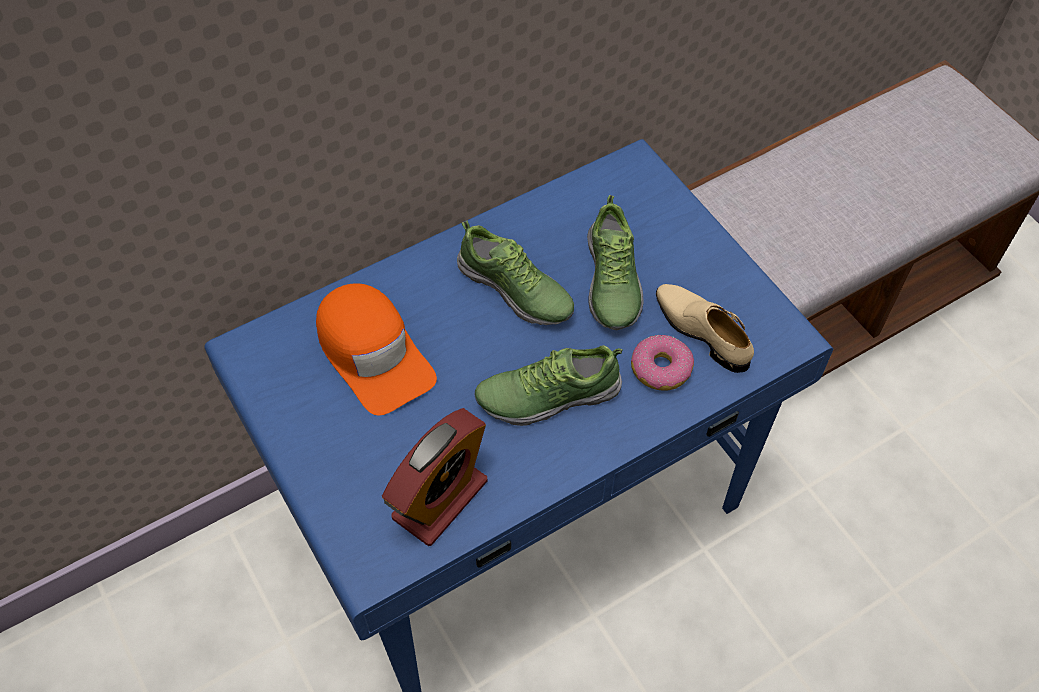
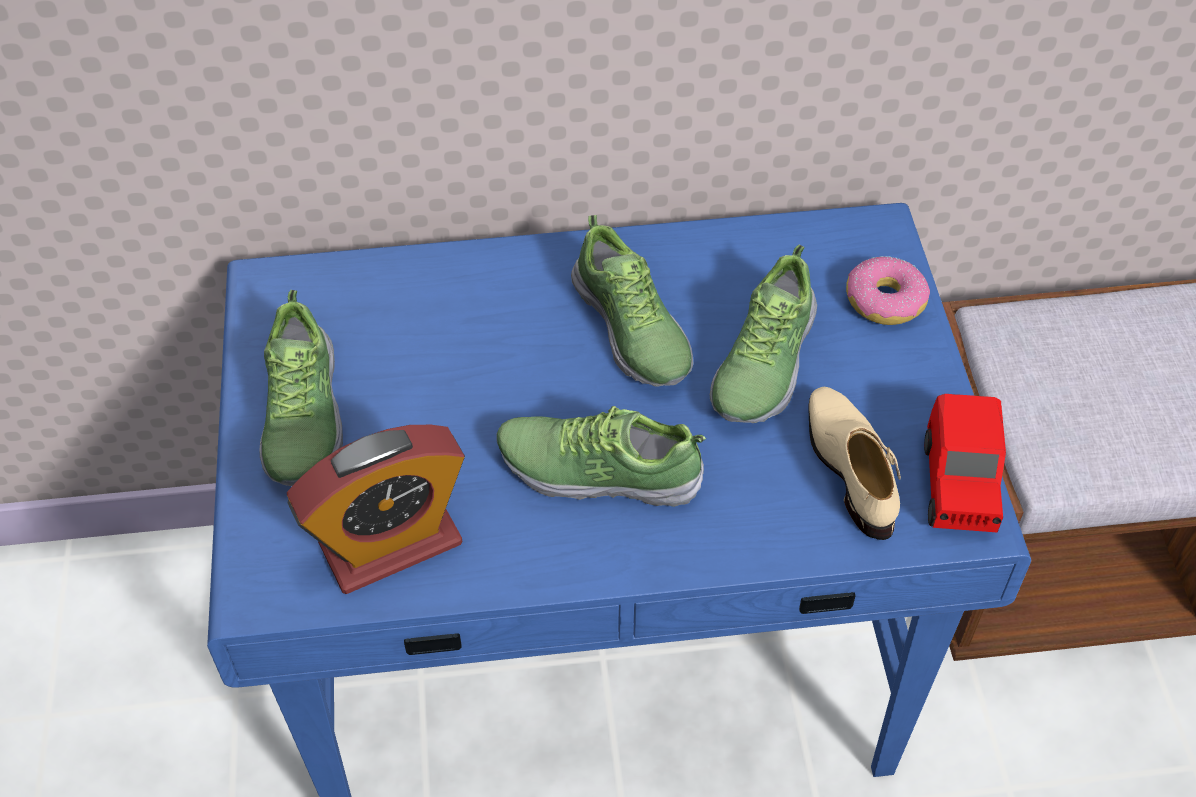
camera: 25 degrees right, 5 degrees down
(326, 436) = (301, 416): none -> shoe
(373, 353) = (412, 342): orange cap -> none
(660, 369) = (766, 494): donut -> donut (884, 301)
(771, 318) = (959, 486): none -> red toy car

